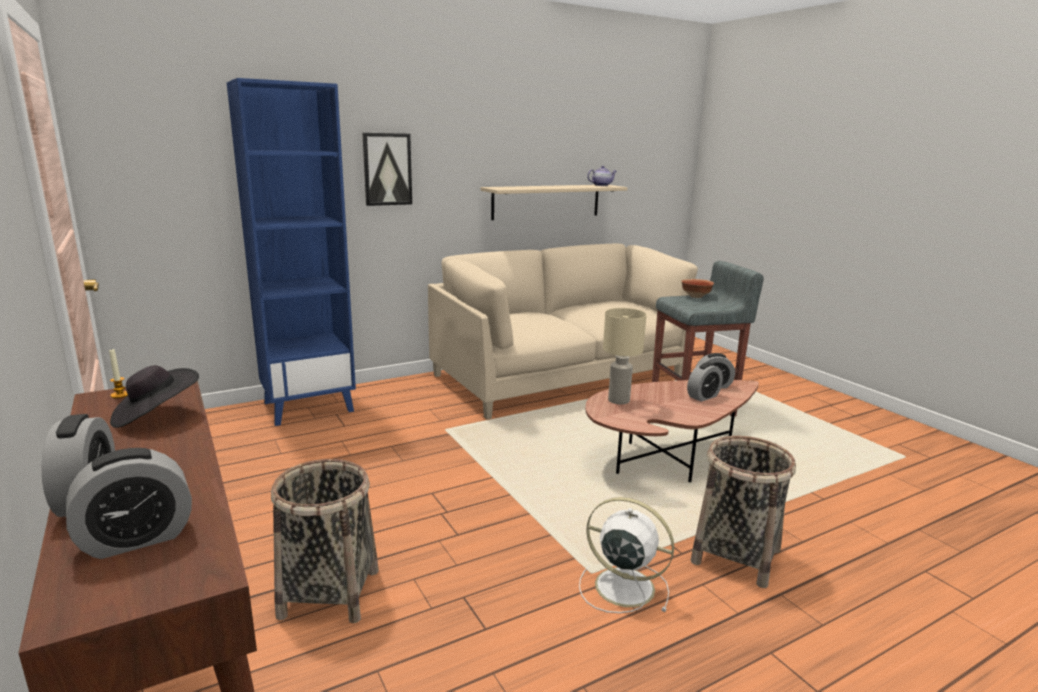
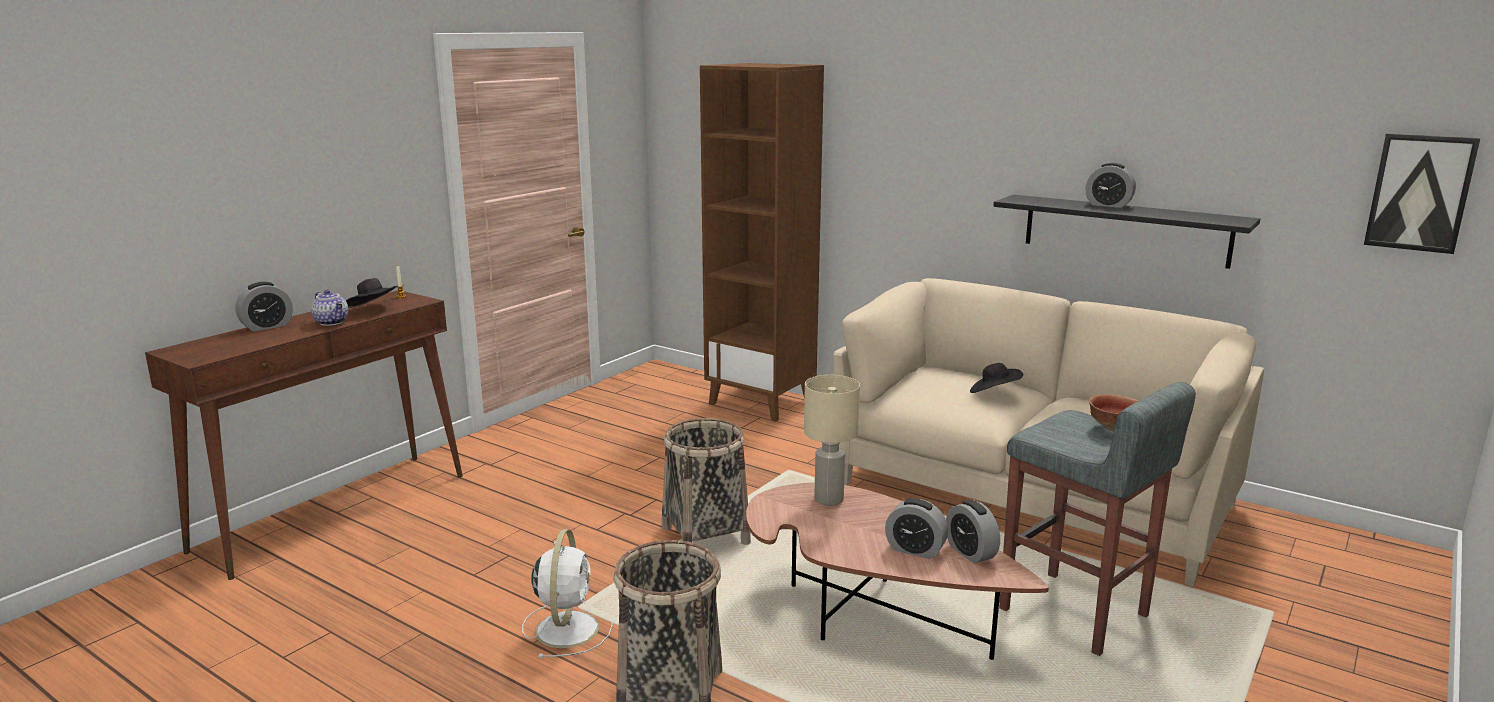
camera: 65 degrees right, 0 degrees up
(137, 539) = (229, 343): alarm clock -> alarm clock (1108, 205)
(309, 406) = (761, 402): blue bookcase -> brown bookcase
(330, 592) = (486, 504): basket -> basket (706, 535)
(387, 169) = (892, 159): picture -> picture (1420, 192)
(546, 201) = (1125, 230): beige shelf -> black shelf
(546, 317) = (994, 393): none -> black hat
(601, 185) = (1219, 218): teapot -> teapot (332, 322)

